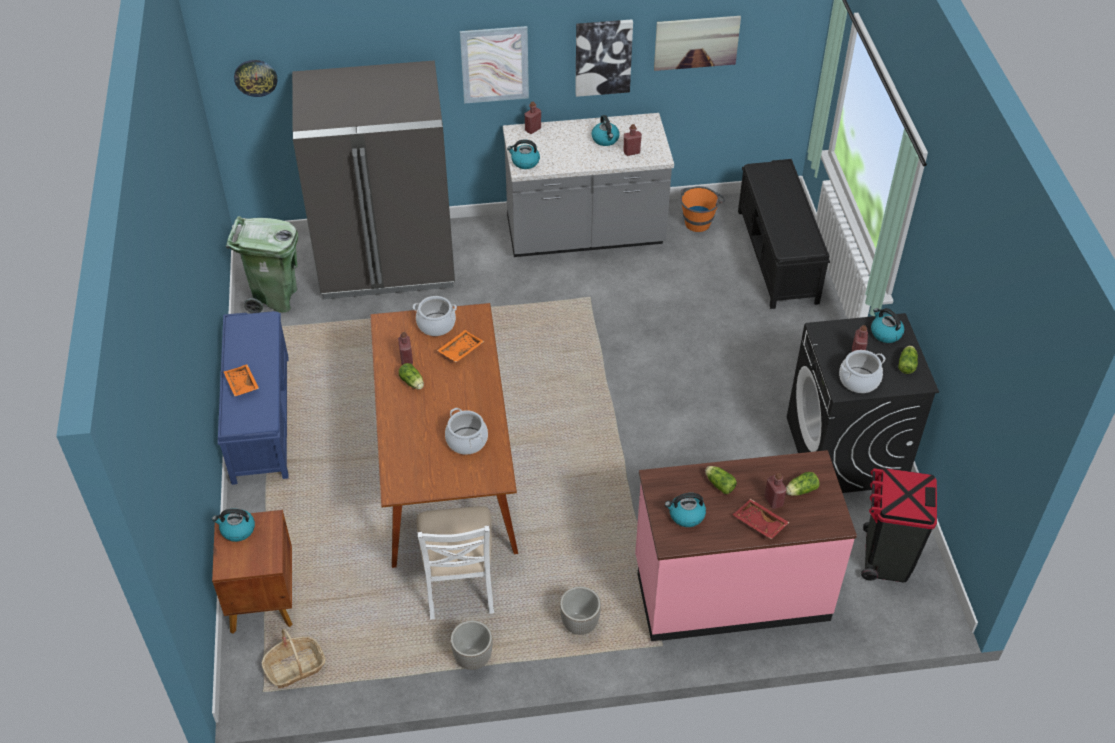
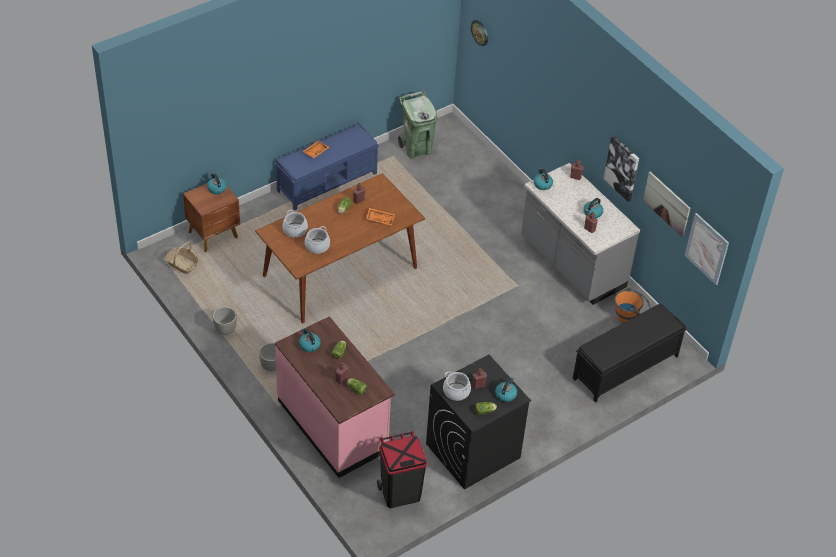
camera: 60 degrees right, 0 degrees up
(387, 262) = (479, 183): grey fridge -> none
(436, 325) = (392, 202): cooking pot -> cooking pot (295, 230)
(459, 583) = (268, 307): white chair -> none
(495, 64) = (574, 123): picture -> picture (706, 248)
(759, 523) = (322, 377): red tray -> none

